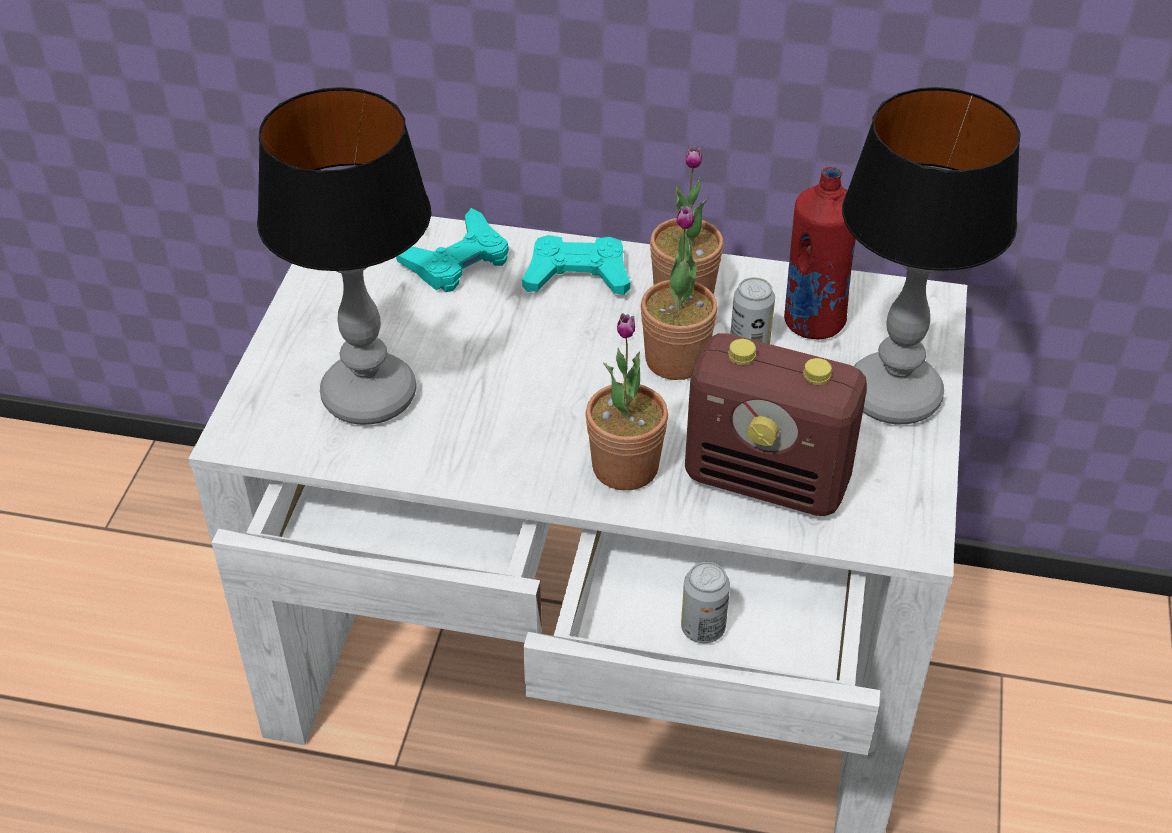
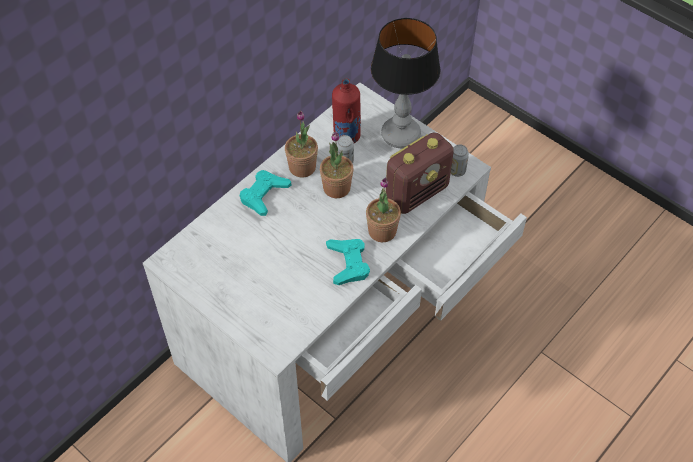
camera: 60 degrees left, 10 degrees up
(368, 397) = (286, 297): table lamp -> none
(457, 260) = (223, 231): turquoise game controller -> turquoise game controller (348, 263)
(703, 628) = (447, 252): can -> can (457, 171)

